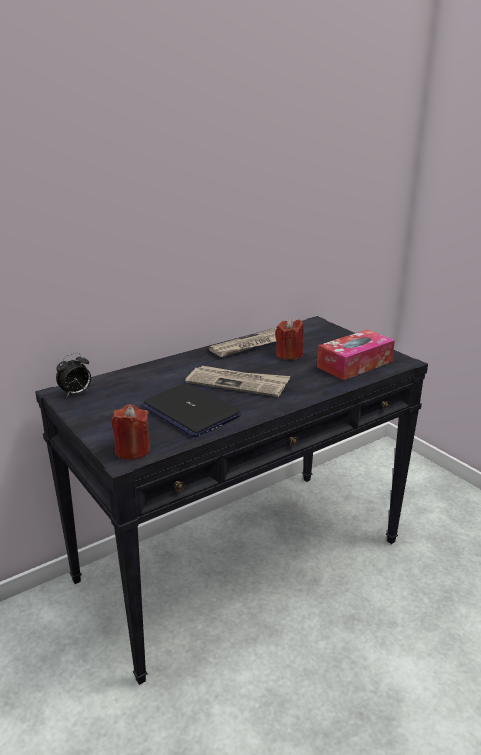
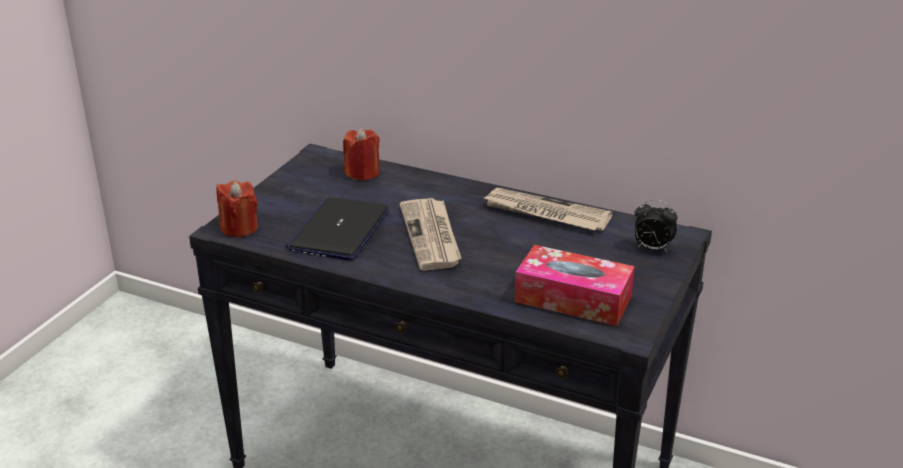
camera: 60 degrees right, 5 degrees up
(76, 393) = (322, 162): alarm clock -> alarm clock (652, 249)
(289, 355) = (548, 245): red candle -> red candle (362, 173)

